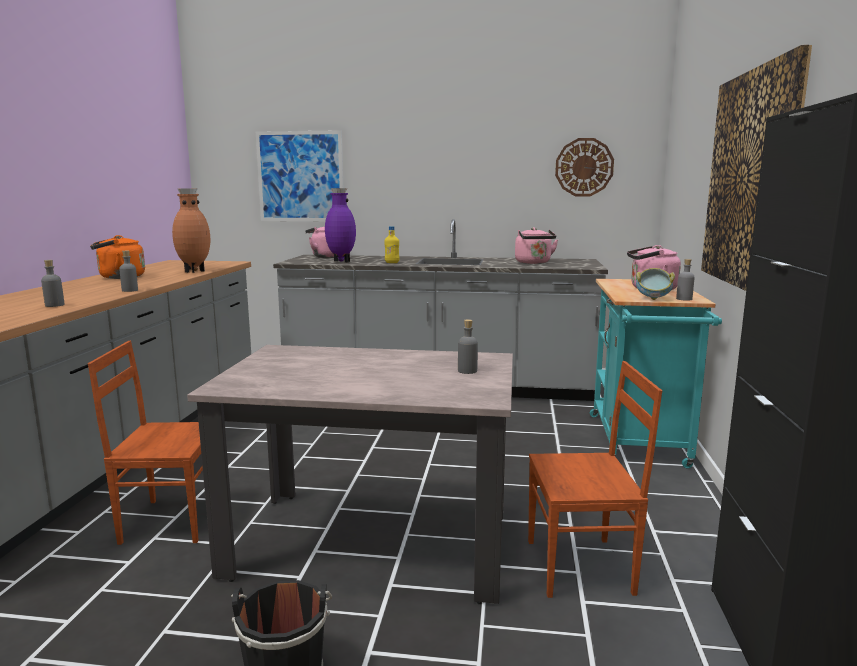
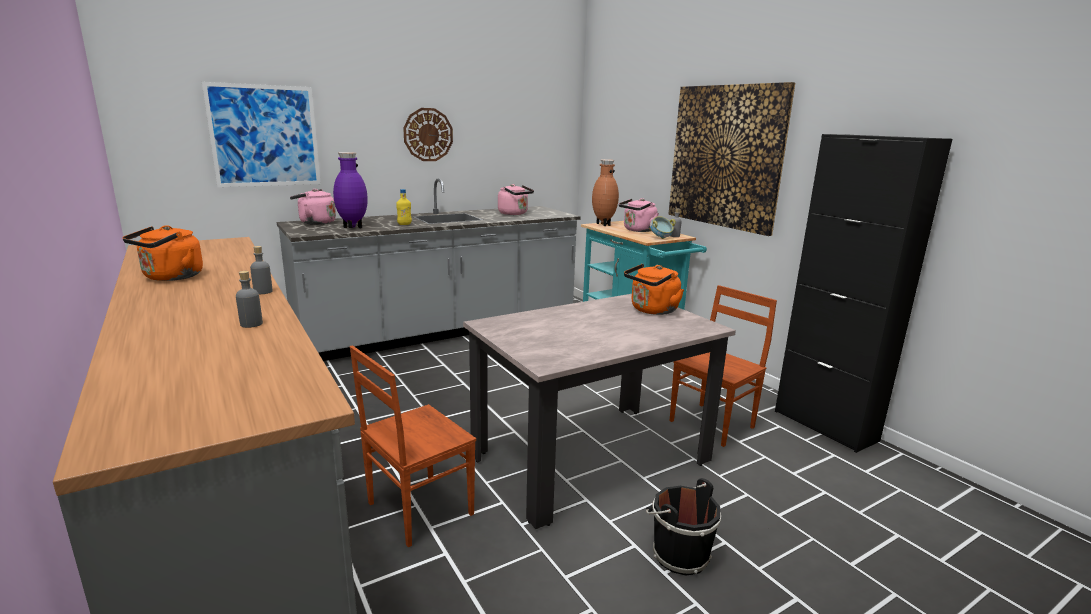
camera: 40 degrees left, 5 degrees up
(194, 271) = (236, 257): brown vase -> brown vase (603, 225)
(467, 371) = (652, 310): grey bottle -> orange kettle
(584, 167) = (529, 131): wall clock -> wall clock (428, 134)

